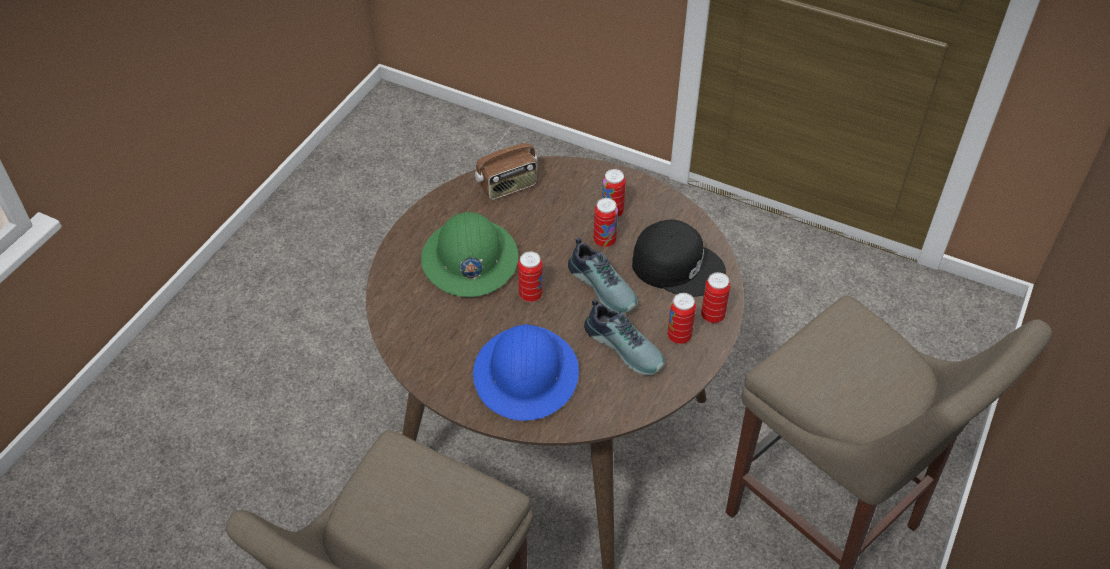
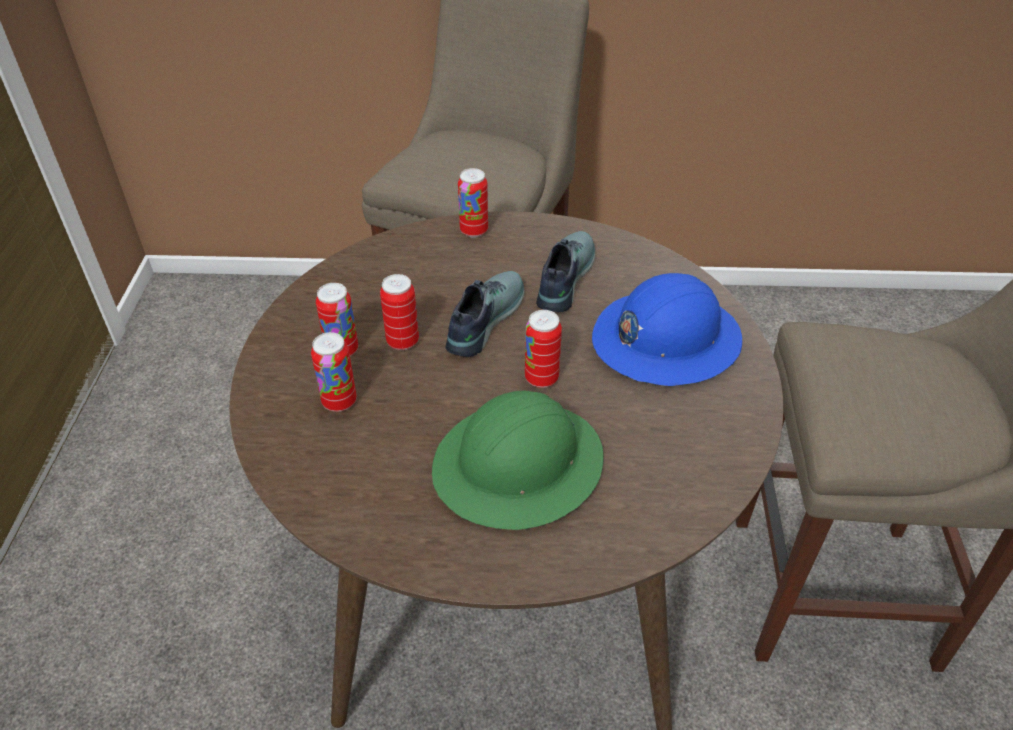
camera: 115 degrees left, 5 degrees down
(508, 186) = (335, 482): radio -> none
(677, 265) = (410, 272): black cap -> none
(679, 336) = (519, 246): can -> can (339, 402)

